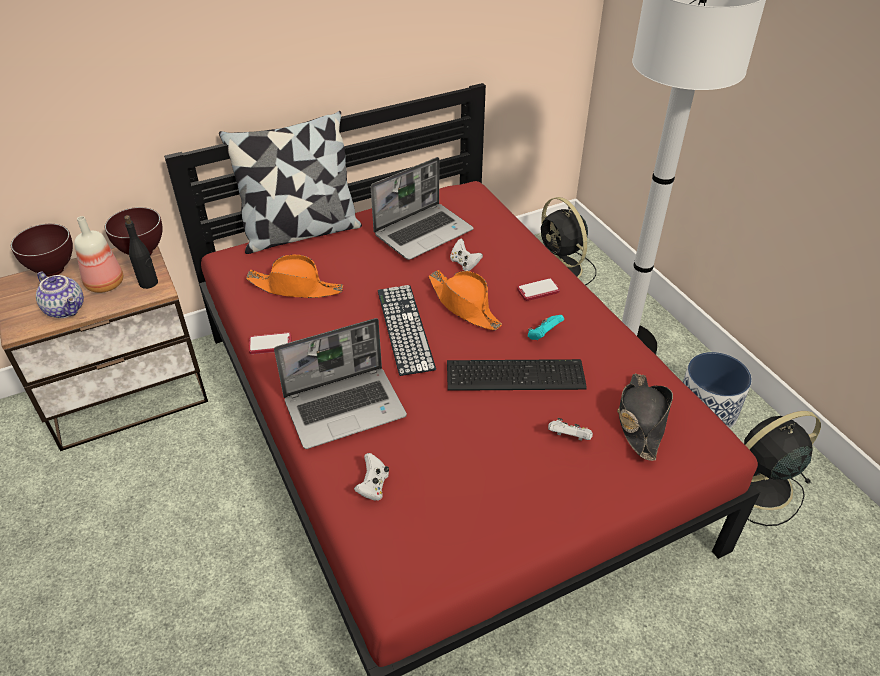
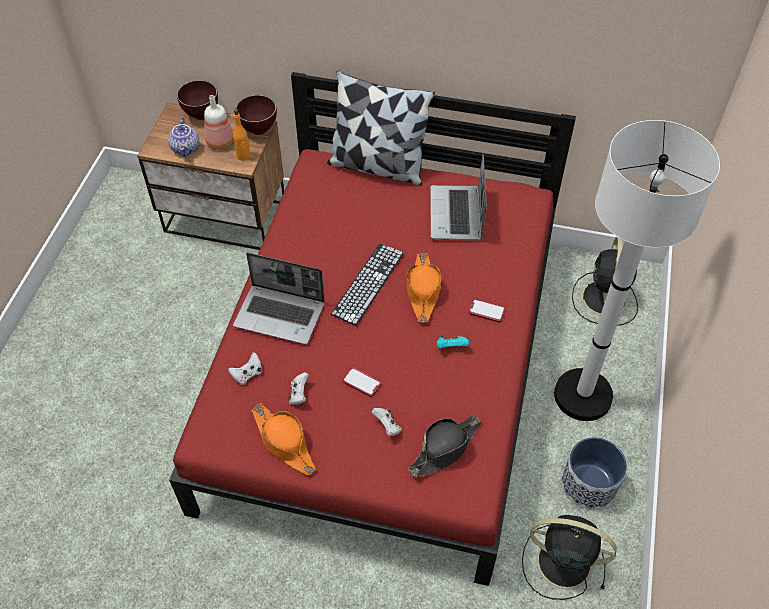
camera: 40 degrees right, 10 degrees up
(149, 283) = (243, 156): black bottle -> orange bottle
(270, 344) = (280, 243): phone -> phone (361, 383)
(296, 287) = (333, 209): orange hat -> orange hat (284, 442)
(424, 232) = (457, 215): laptop -> laptop turned 90 degrees clockwise
(464, 263) = (457, 258): white game controller -> white game controller (299, 394)
(513, 373) = (401, 360): keyboard -> none

